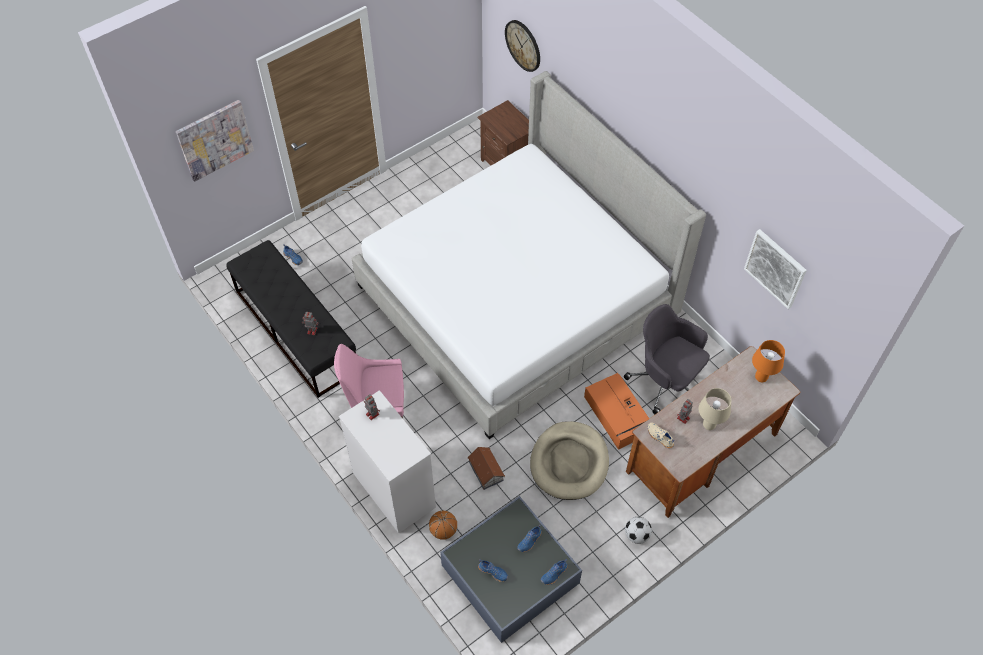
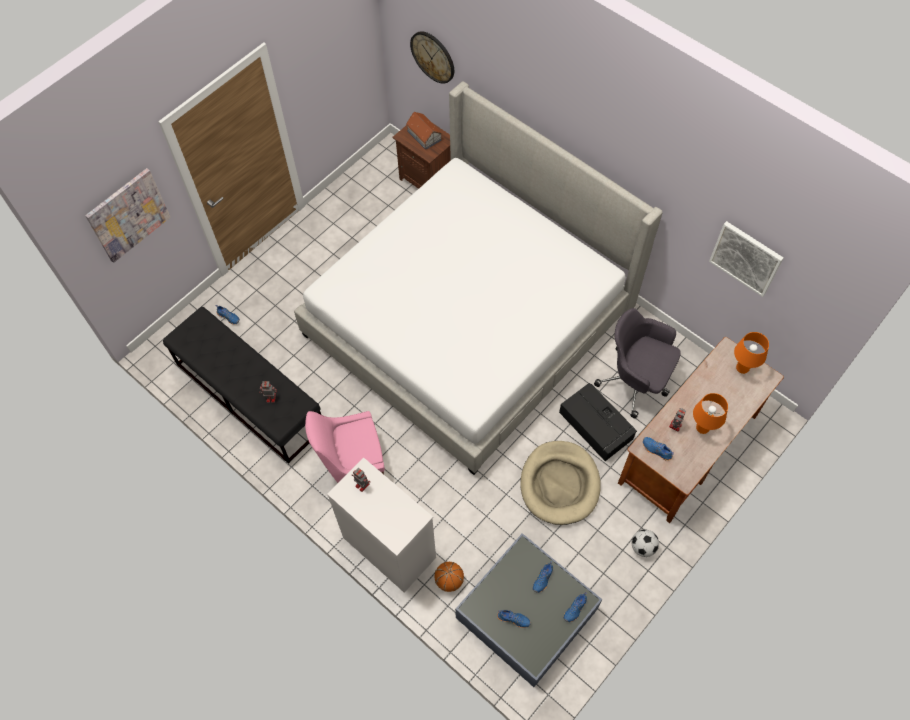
camera: 10 degrees left, 5 degrees up
(486, 470) = (478, 509): toy house -> toy house (424, 135)
(617, 416) = (596, 426): orange storage box -> black storage box
(659, 437) = (656, 450): beige shoe -> blue shoe
(708, 425) = (702, 428): beige table lamp -> orange table lamp

